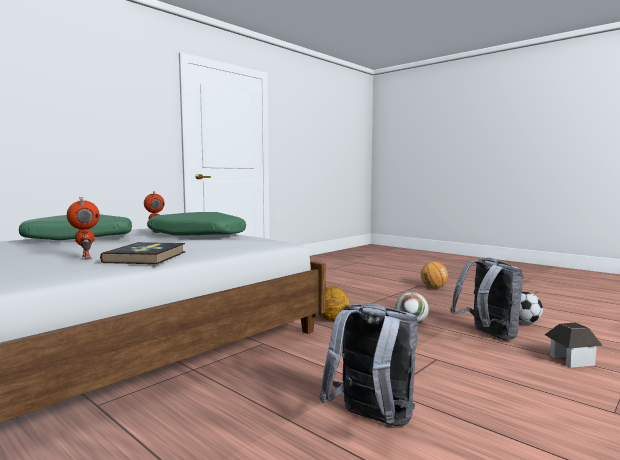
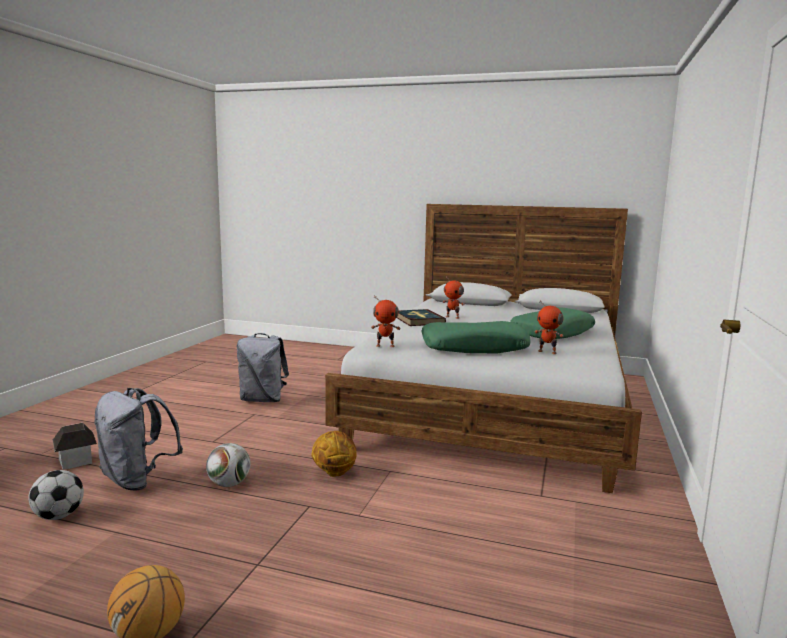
camera: 155 degrees right, 5 degrees up
(266, 239) = (385, 346): none -> toy robot

